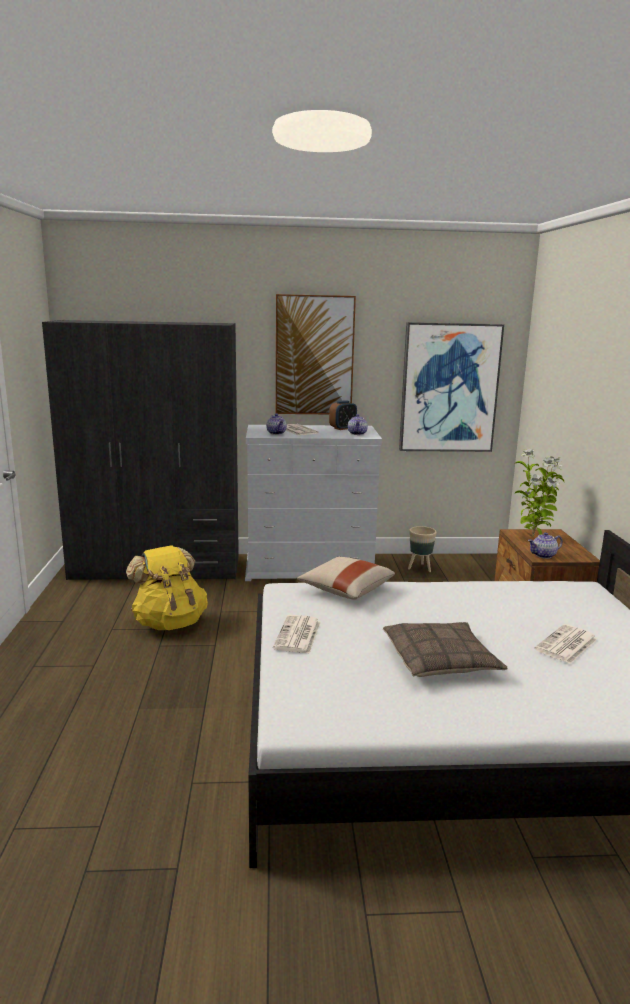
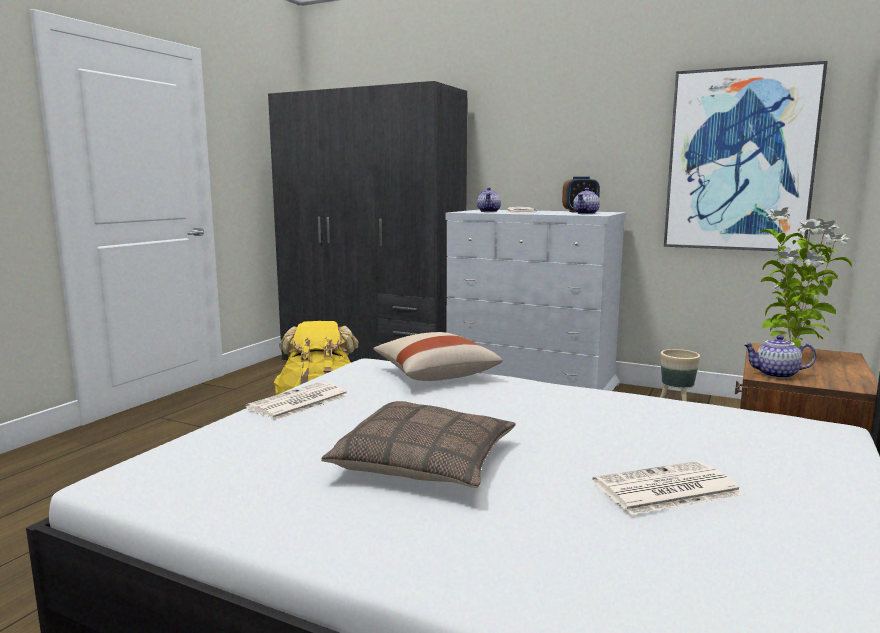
camera: 30 degrees right, 5 degrees down
(314, 355) = (557, 125): picture -> none

